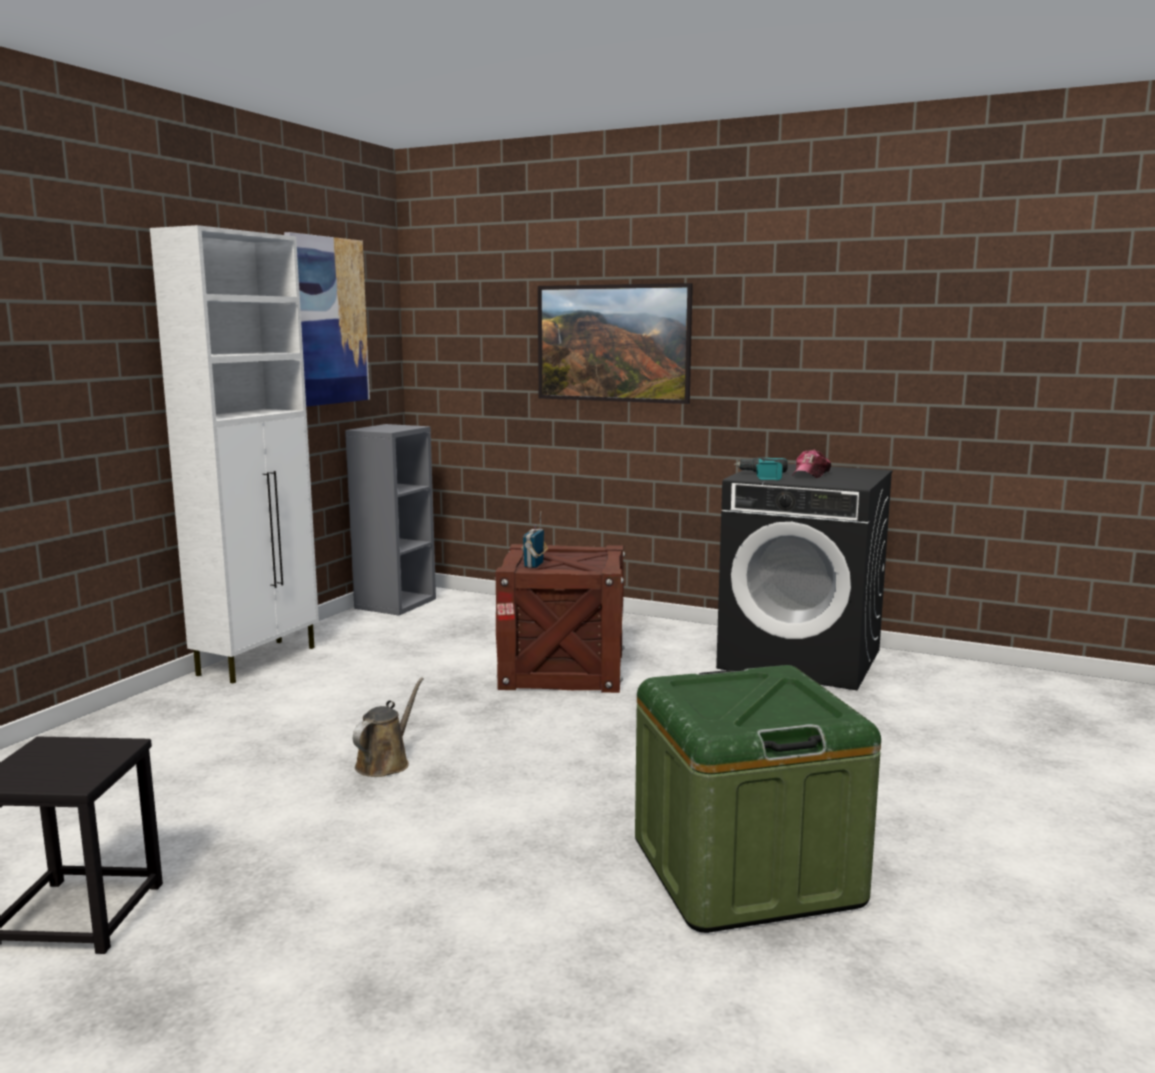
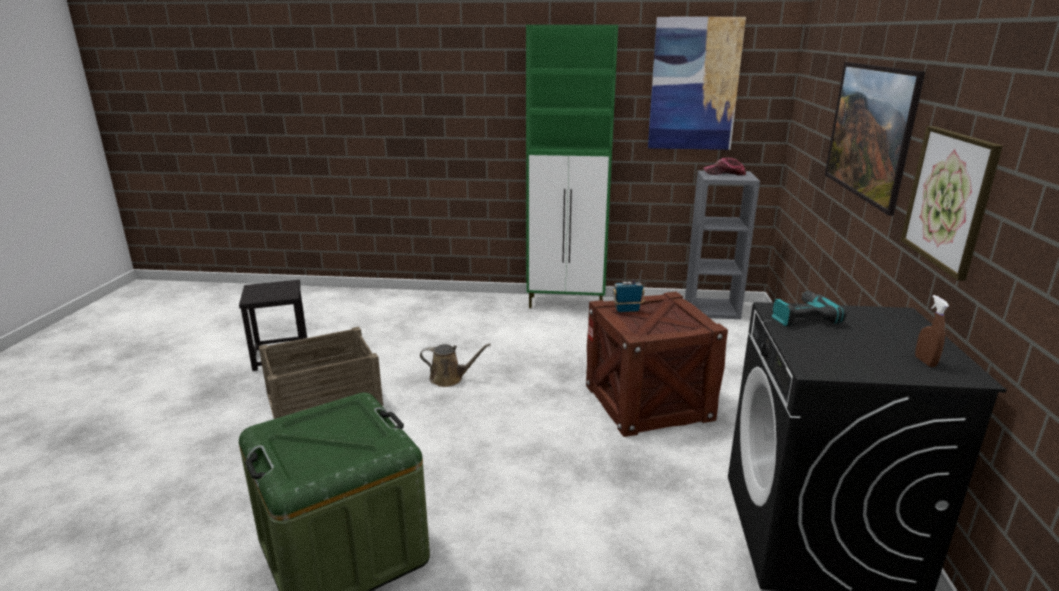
camera: 70 degrees right, 10 degrees up
(259, 660) = (567, 303): white cabinet -> green cabinet
(334, 869) = (324, 399): none -> crate
(767, 371) = (949, 199): none -> picture
(811, 474) = (862, 339): cap -> cap (724, 173)
(851, 472) = (925, 361): none -> brown spray bottle

